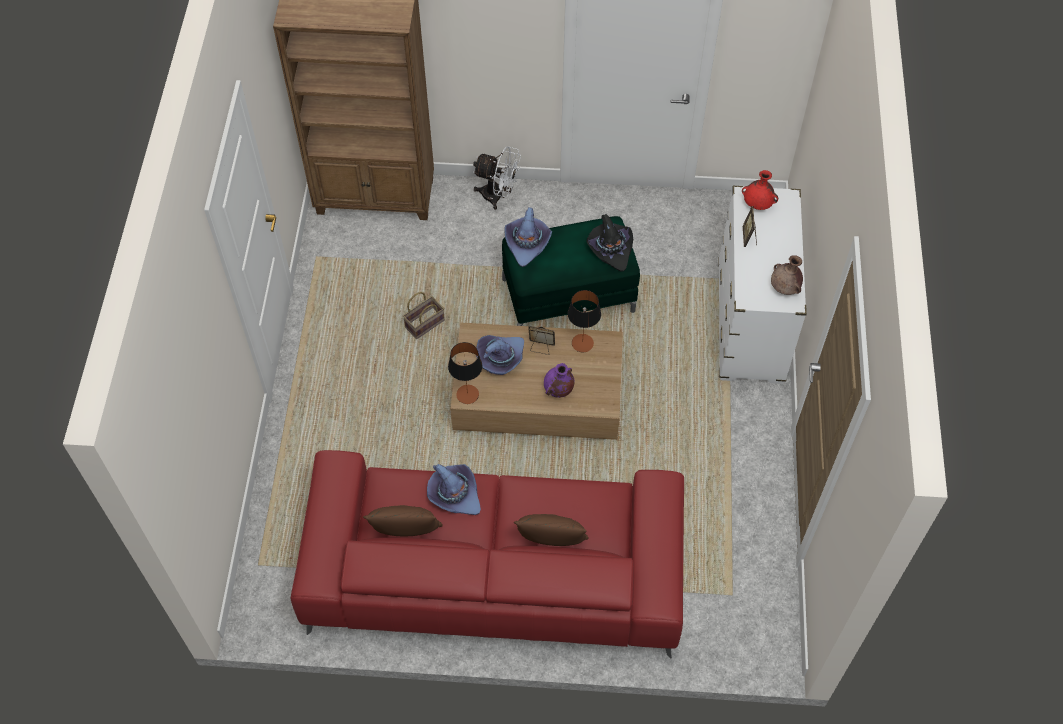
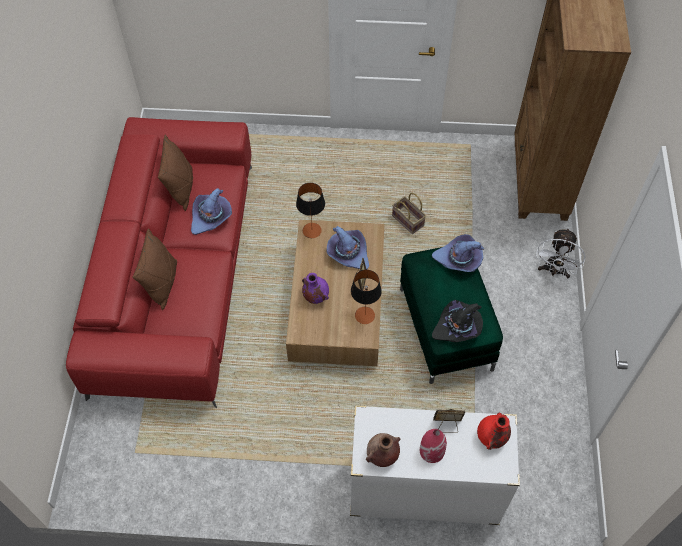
camera: 90 degrees right, 0 degrees up
(775, 250) = (432, 450): none -> red vase

